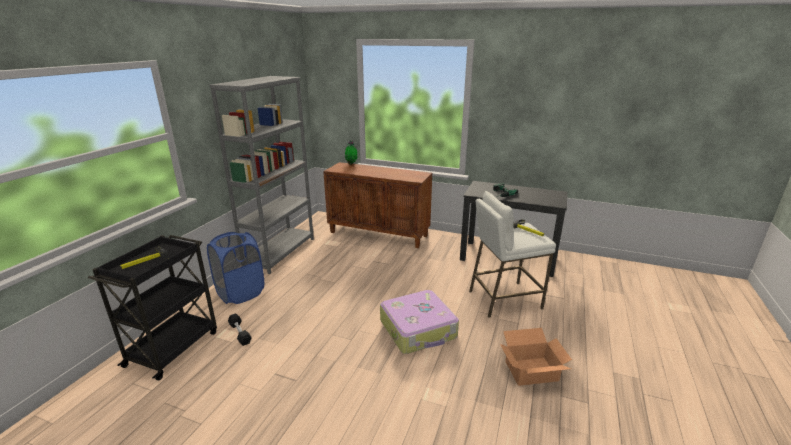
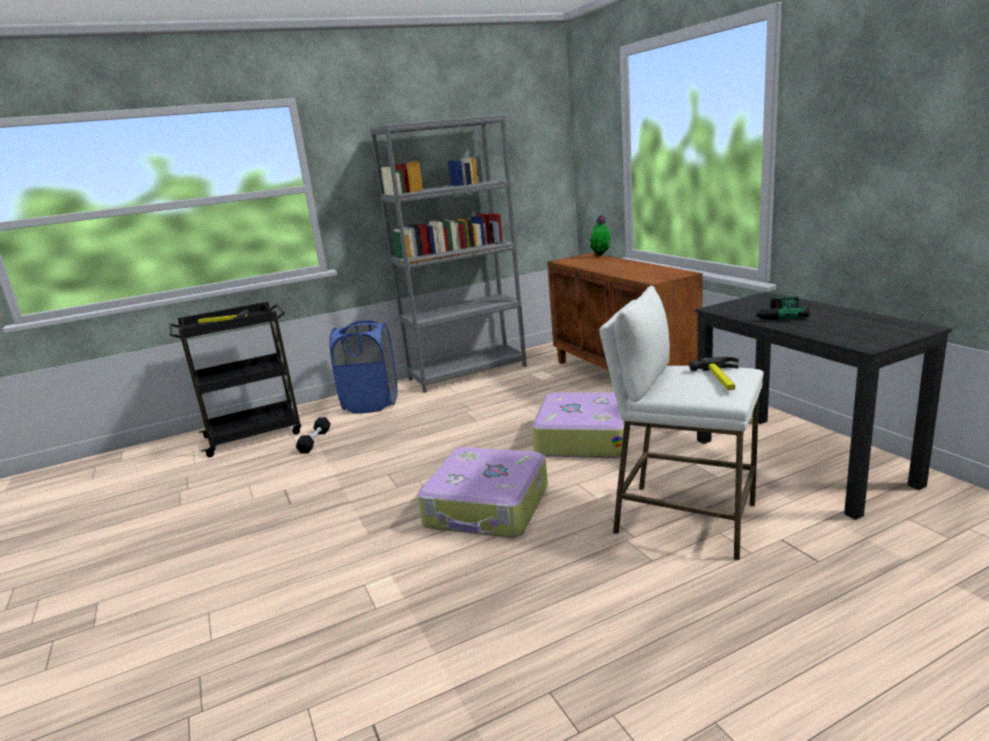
camera: 45 degrees right, 5 degrees down
(409, 274) = (583, 438): none -> suitcase
(532, 371) = (559, 634): cardboard box -> none

